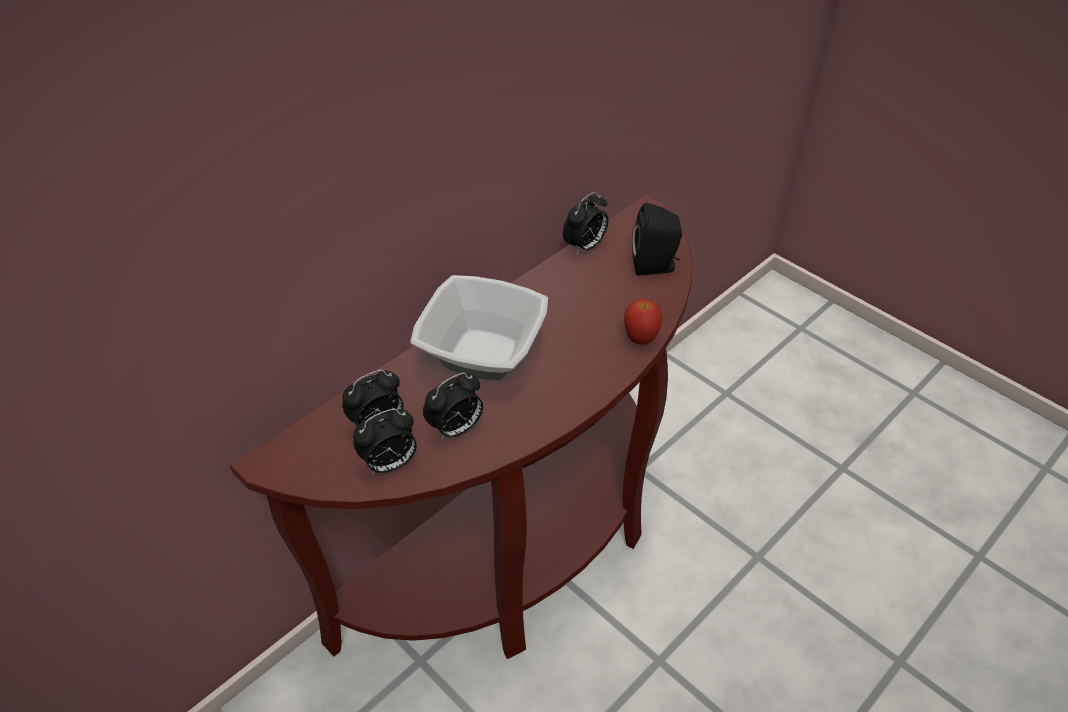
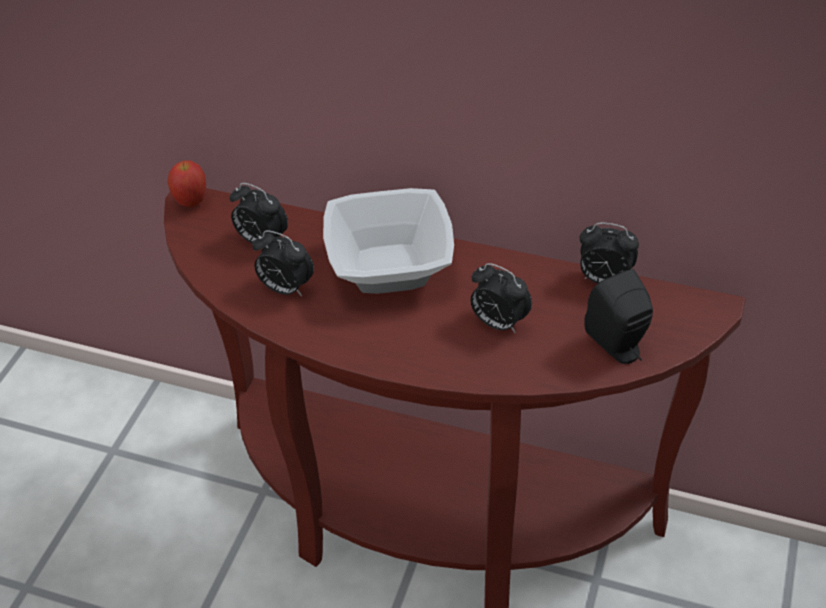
camera: 65 degrees right, 0 degrees up
(390, 464) = (223, 266): alarm clock -> alarm clock (498, 323)
(640, 339) = (490, 372): apple -> apple (191, 202)

